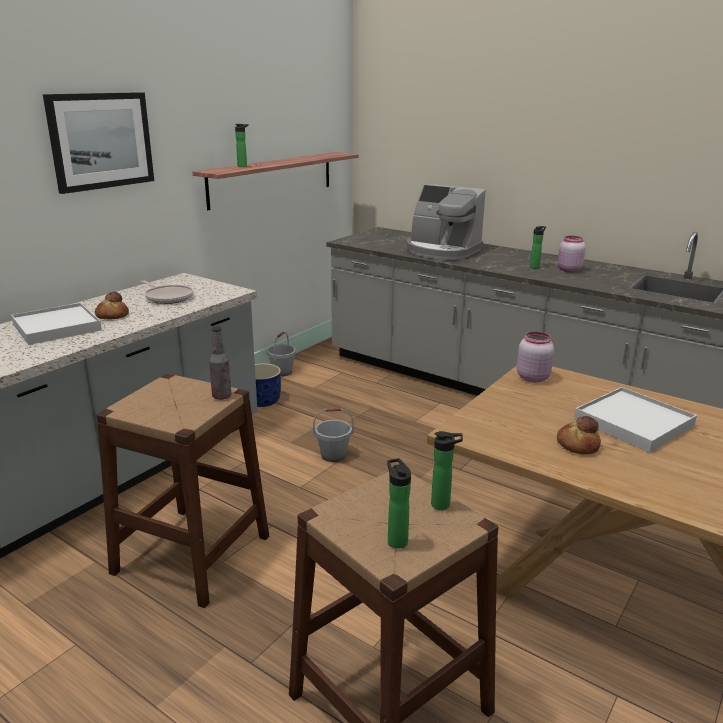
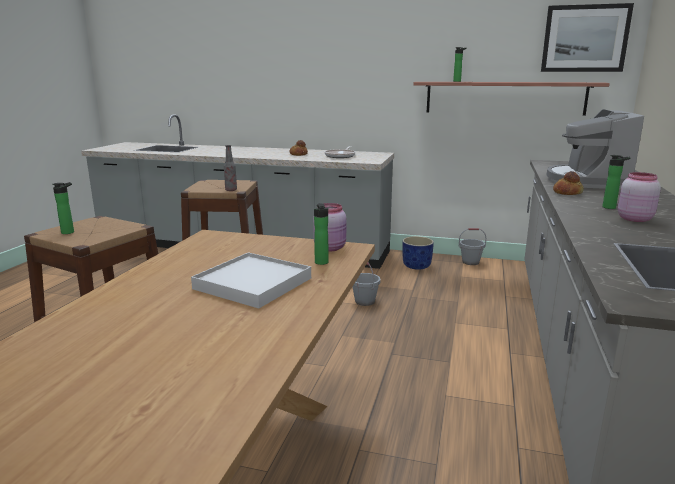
camera: 70 degrees right, 5 degrees down
(56, 327) = (272, 152): white tray -> none
(101, 141) = (347, 54): picture -> picture (585, 39)
(443, 505) = (104, 236): bottle -> bottle (322, 263)
(577, 445) = (198, 265): bread -> bread (567, 192)

